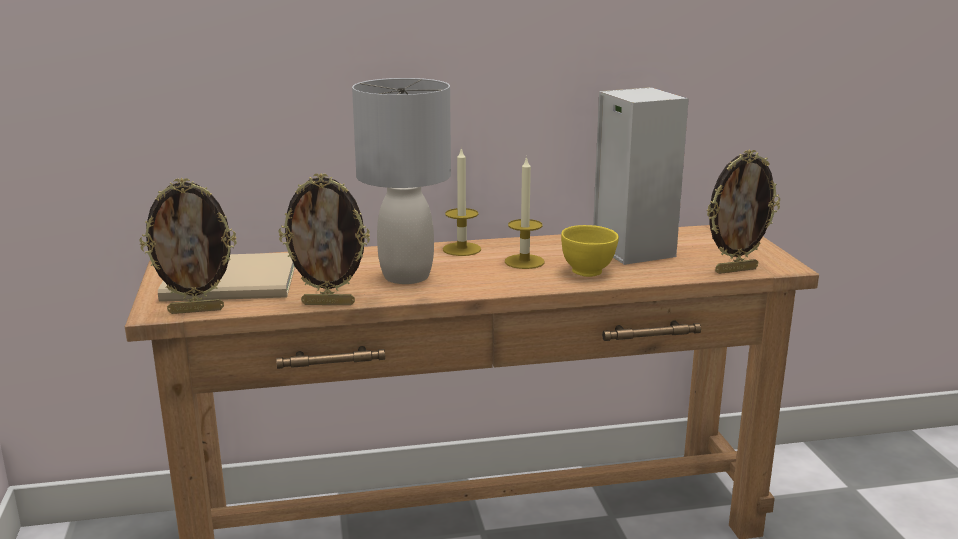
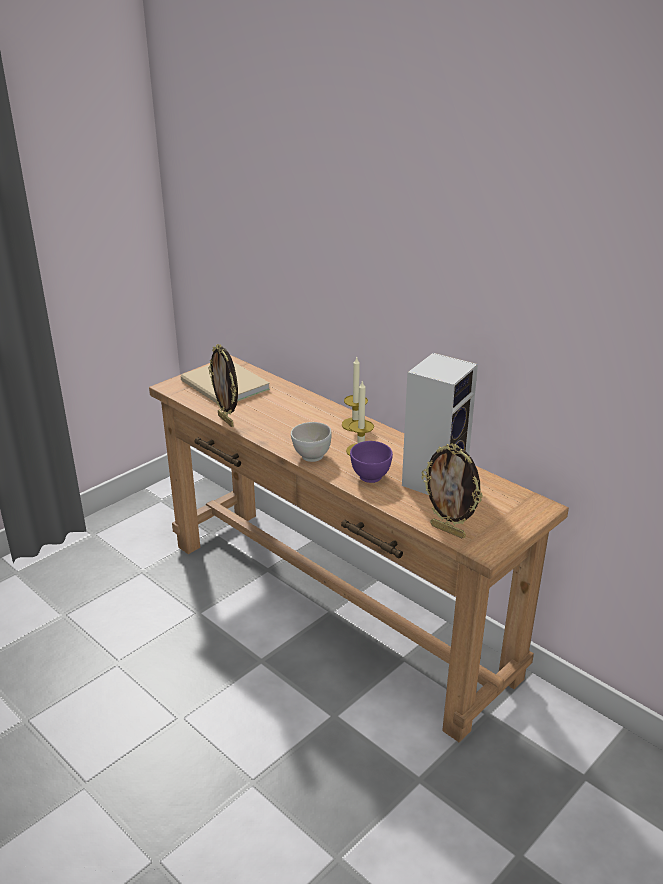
camera: 55 degrees right, 10 degrees up
(196, 310) = (181, 393): picture frame -> none
(406, 276) = (290, 425): grey table lamp -> none
(499, 285) = (311, 456): none -> white bowl
(588, 272) = (370, 477): yellow bowl -> purple bowl

